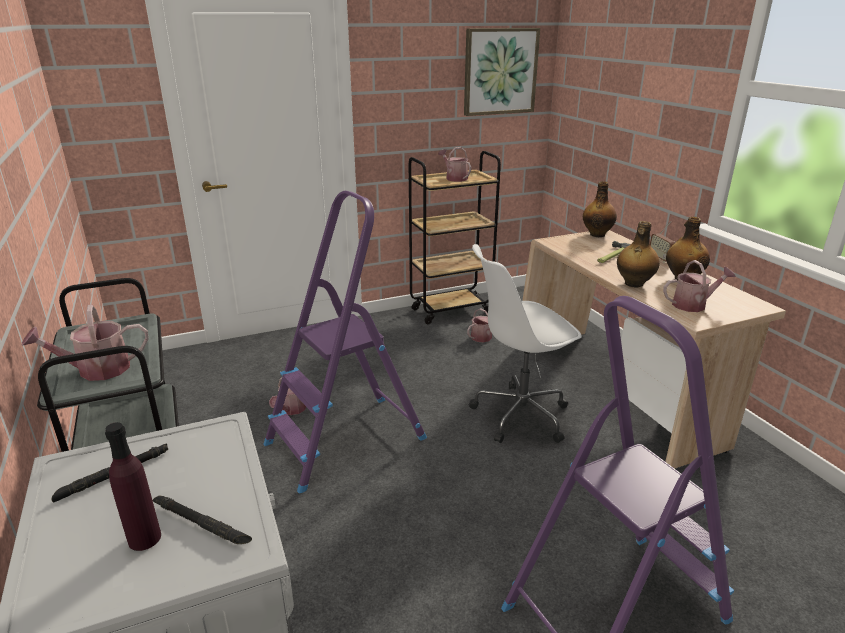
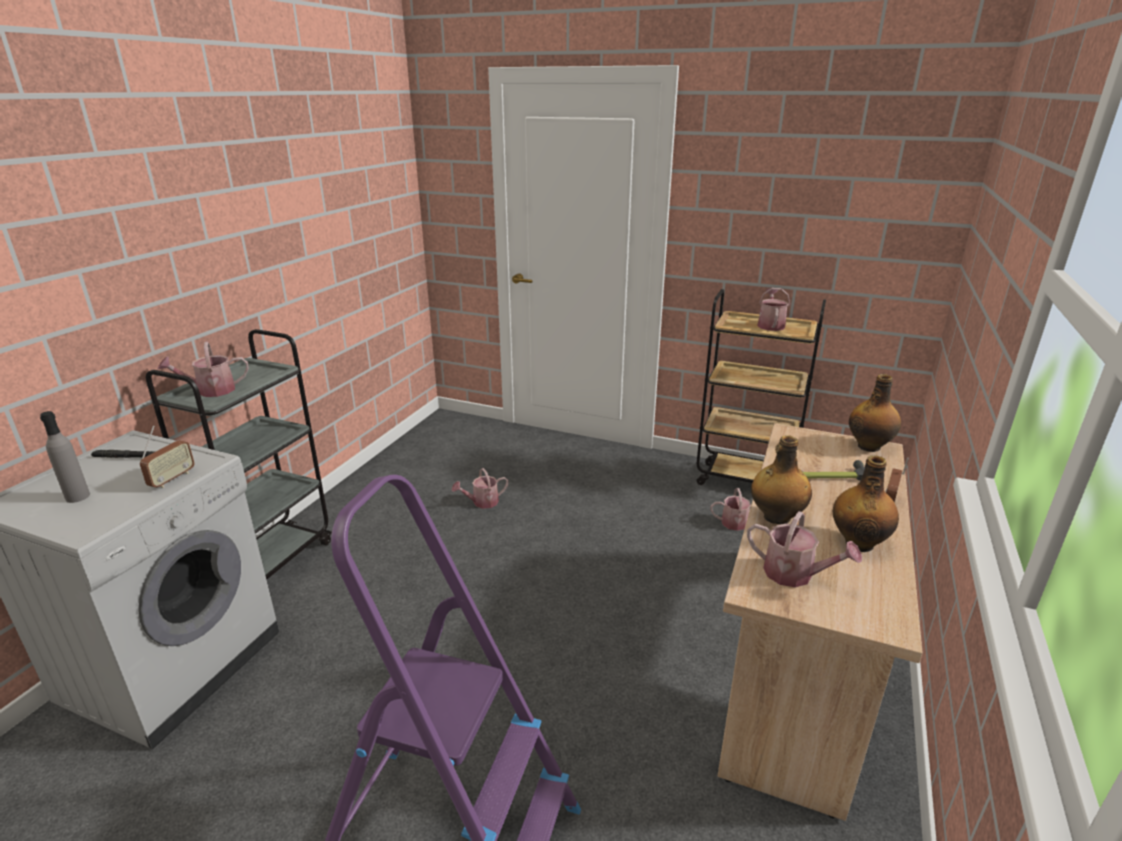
camera: 45 degrees right, 0 degrees up
(97, 370) = (210, 391): watering can -> watering can turned 45 degrees counterclockwise
(144, 538) = (77, 497): purple bottle -> grey bottle
(201, 523) = (101, 504): black flashlight -> none
(224, 462) = (172, 479): none -> radio
(344, 441) = (479, 548): purple step ladder -> none
(500, 71) = (875, 200): picture -> none
(518, 416) = (647, 617): white office chair -> none

